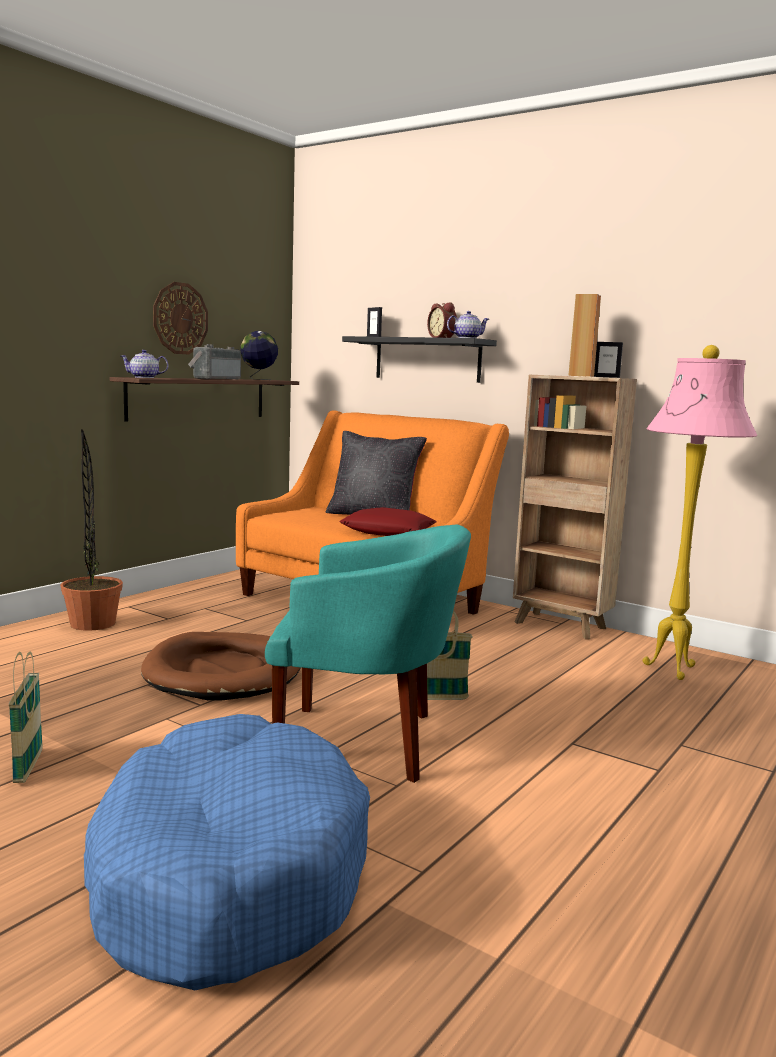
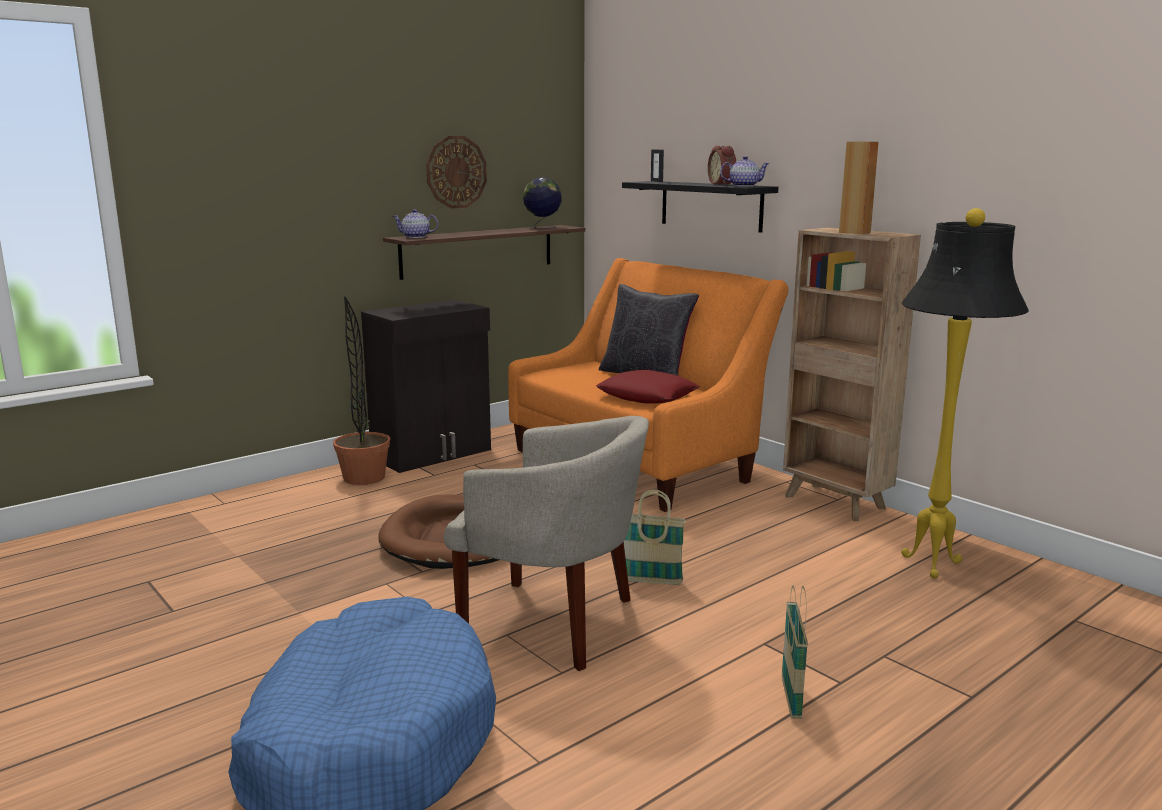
camera: 15 degrees right, 5 degrees up
(28, 767) = (252, 622): basket -> basket (791, 698)
(157, 600) = (433, 454): none -> black cabinet
(214, 378) = (493, 231): radio -> none
(364, 741) = (554, 623): turquoise armchair -> beige armchair
(606, 377) = (886, 232): picture frame -> none
(674, 671) = (933, 567): pink floor lamp -> black floor lamp

